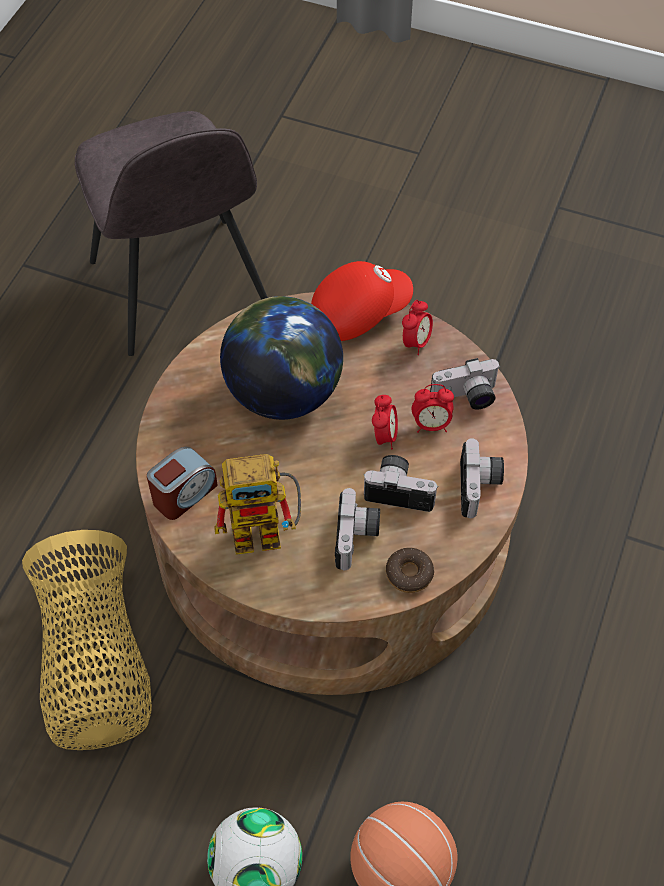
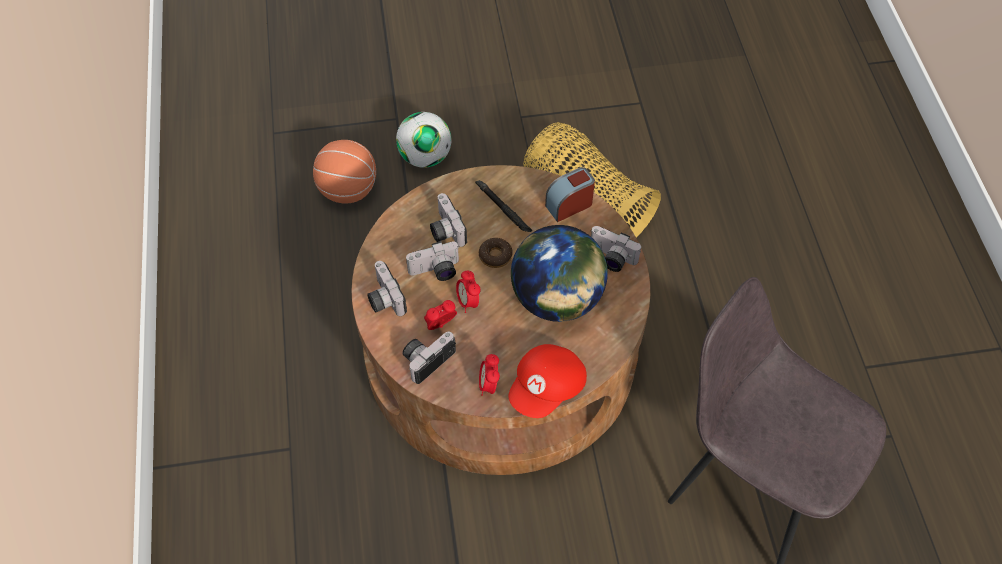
camera: 150 degrees right, 0 degrees up
(184, 494) = (569, 205): alarm clock -> alarm clock turned 45 degrees clockwise
(190, 407) = (610, 258): none -> camera
(267, 530) = (503, 208): toy robot -> black flashlight
(409, 574) = (400, 224): donut -> donut (495, 256)

